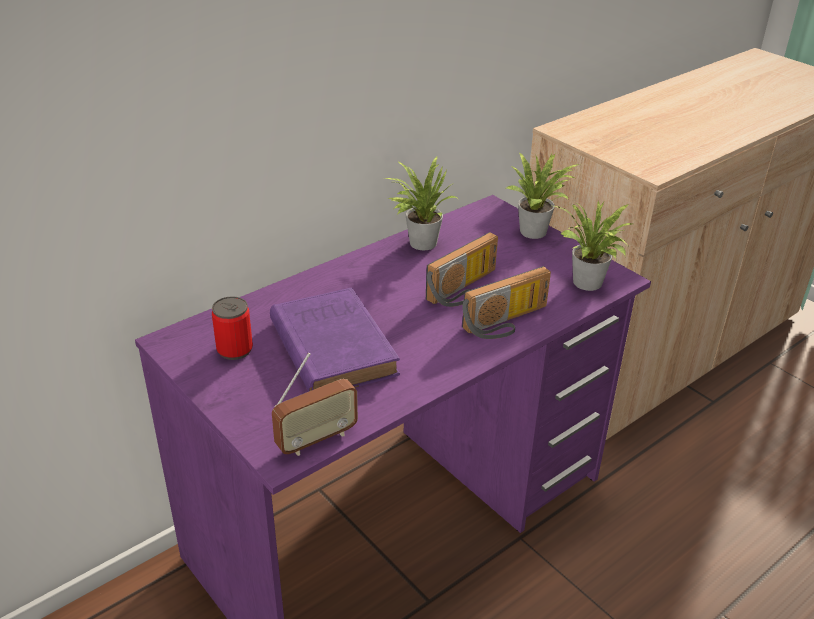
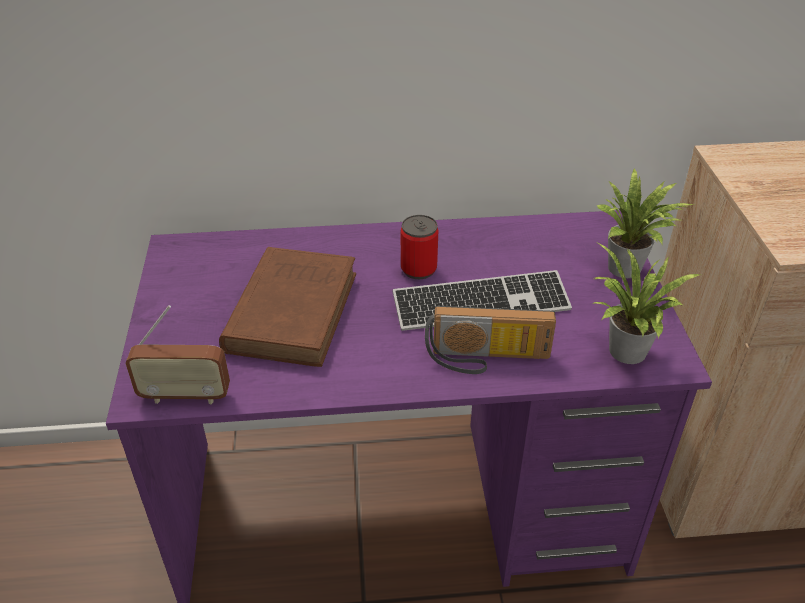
camera: 35 degrees right, 5 degrees up
(235, 350) = (212, 277): can -> can (418, 269)
(331, 346) = (293, 309): purple book -> brown book
(419, 242) = (486, 235): potted plant -> none
(465, 289) = (481, 304): radio -> keyboard

